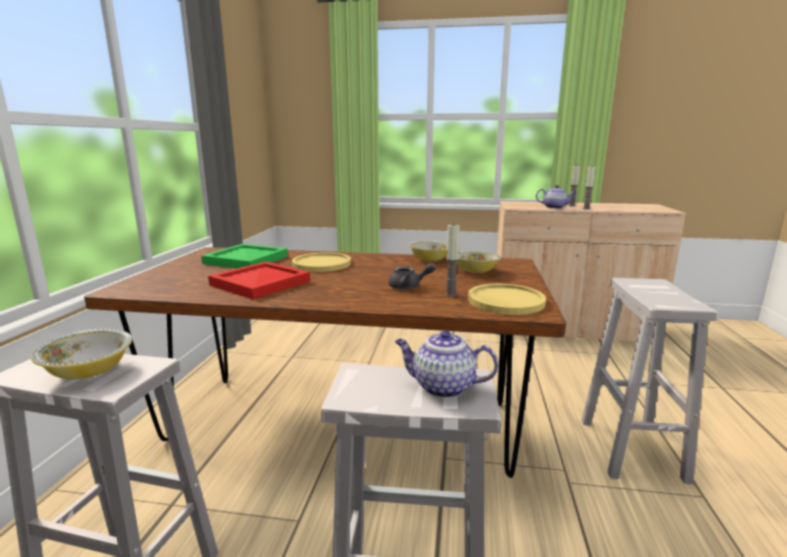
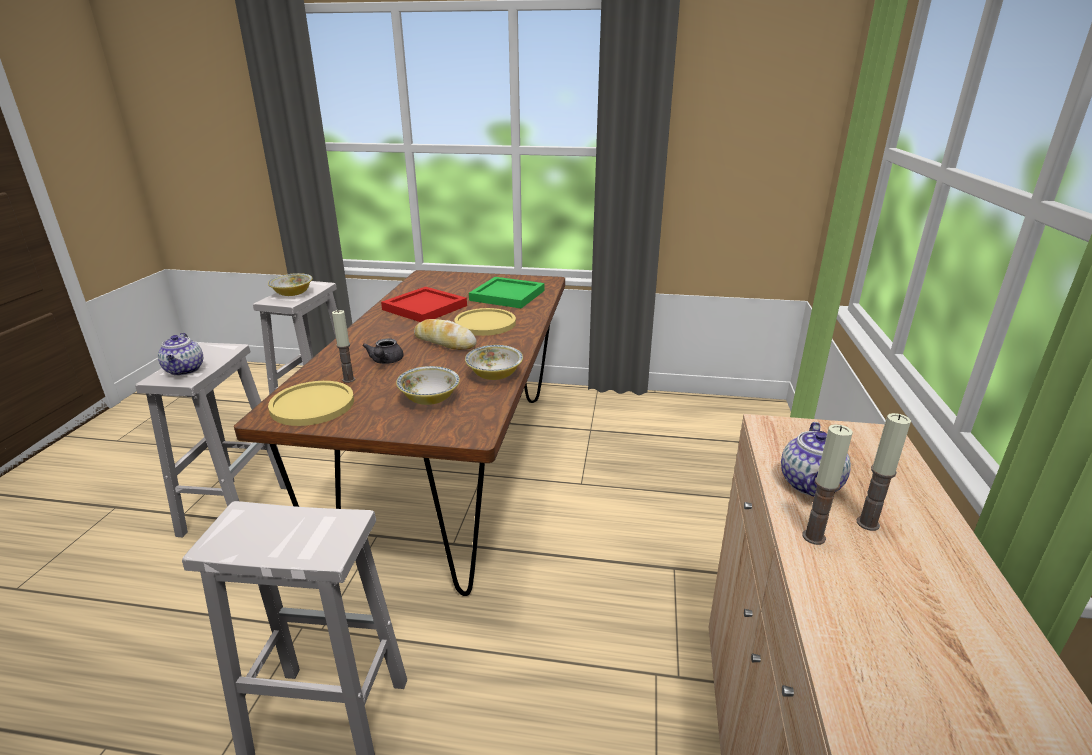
camera: 90 degrees right, 10 degrees up
(363, 273) = (444, 342): none -> bread
(442, 387) = (185, 370): teapot -> teapot turned 150 degrees clockwise

